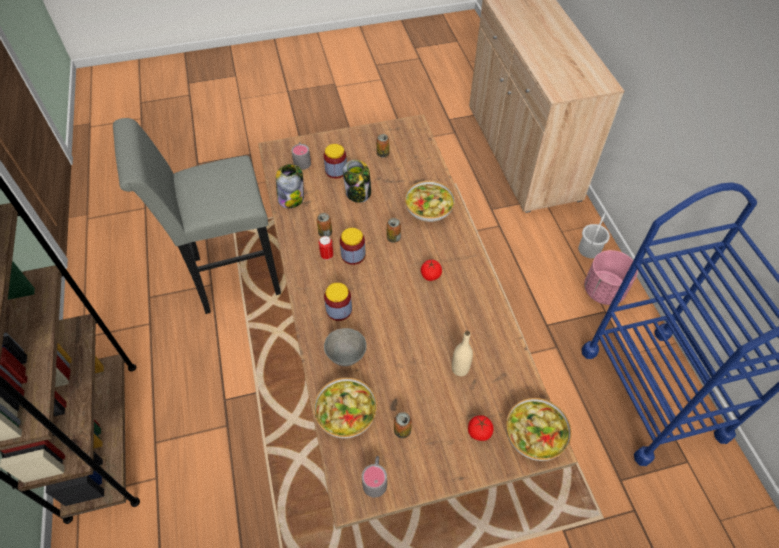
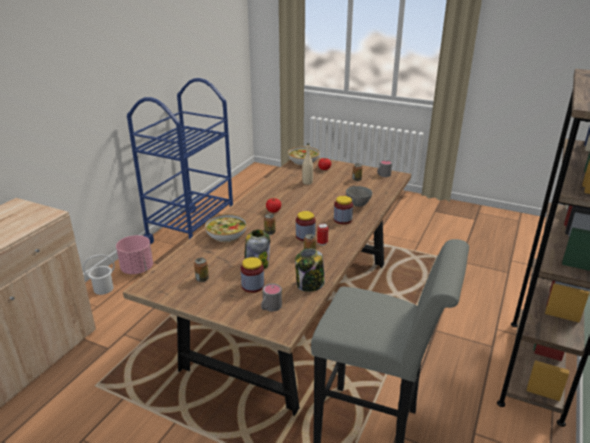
camera: 140 degrees left, 25 degrees down
(346, 414) = (378, 191): bowl -> none

